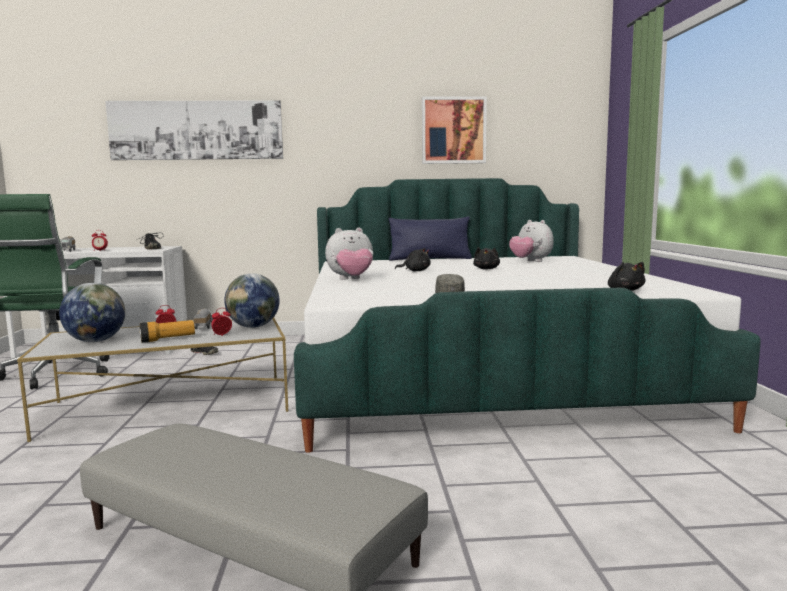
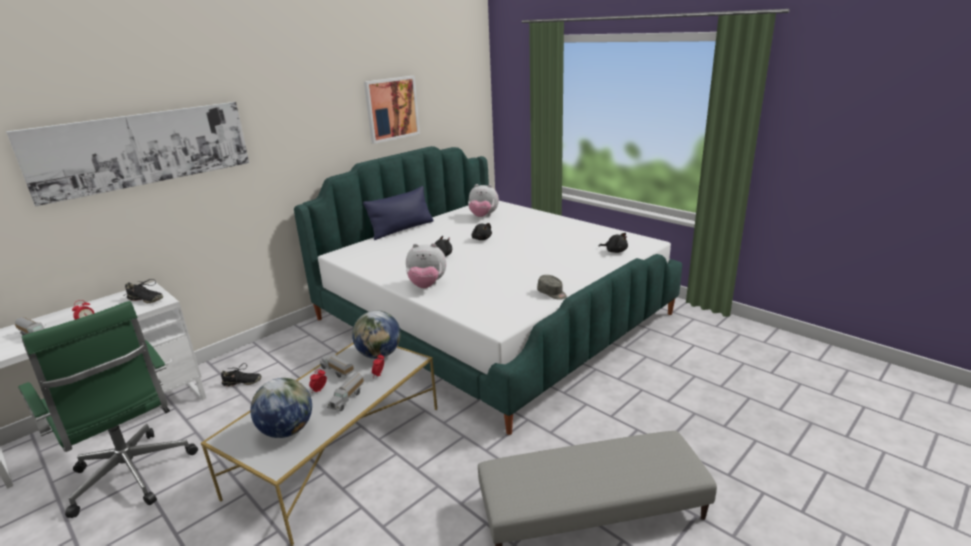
camera: 40 degrees left, 15 degrees up
(168, 339) = (347, 399): flashlight -> toy truck
(351, 279) = (427, 285): plush toy -> plush toy turned 60 degrees clockwise

